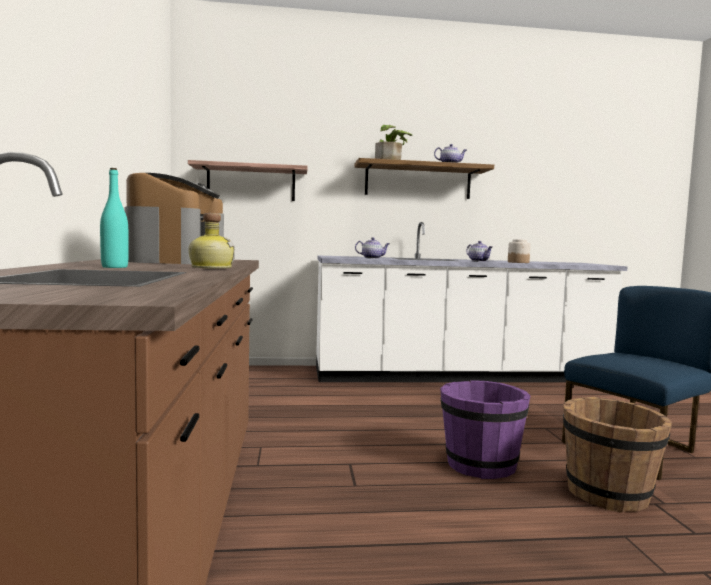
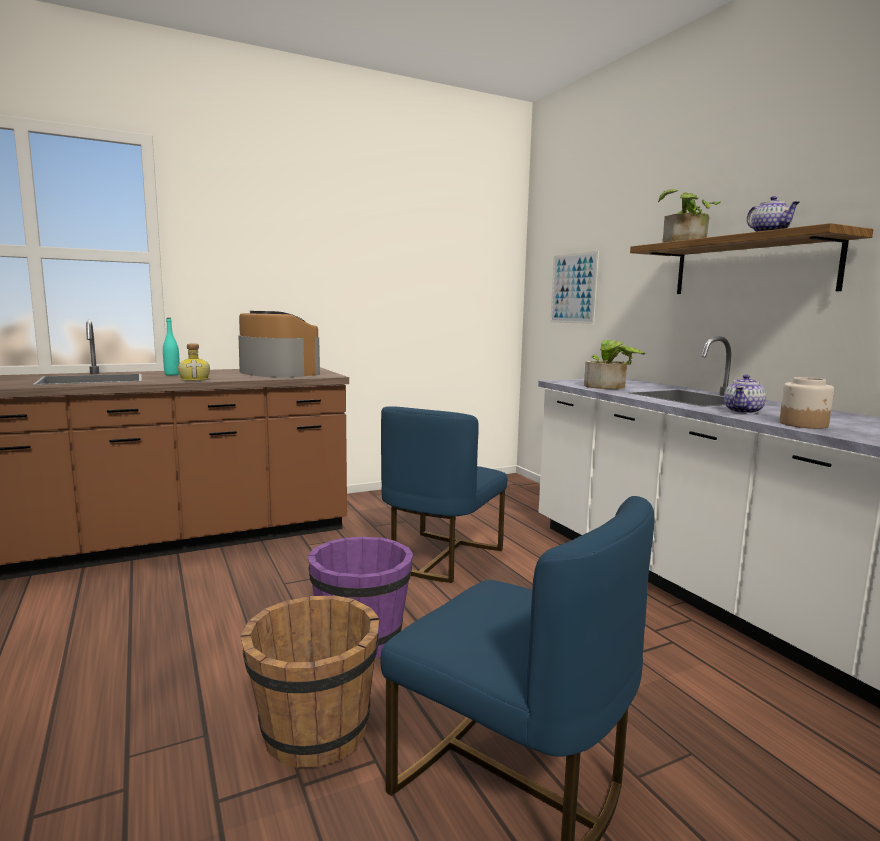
camera: 70 degrees right, 5 degrees up
(176, 260) = (277, 373): coffee machine -> coffee machine turned 120 degrees counterclockwise
(251, 183) = (573, 288): shelf -> picture
(345, 419) = (441, 557): none -> blue chair
(372, 258) = (610, 387): teapot -> potted plant

